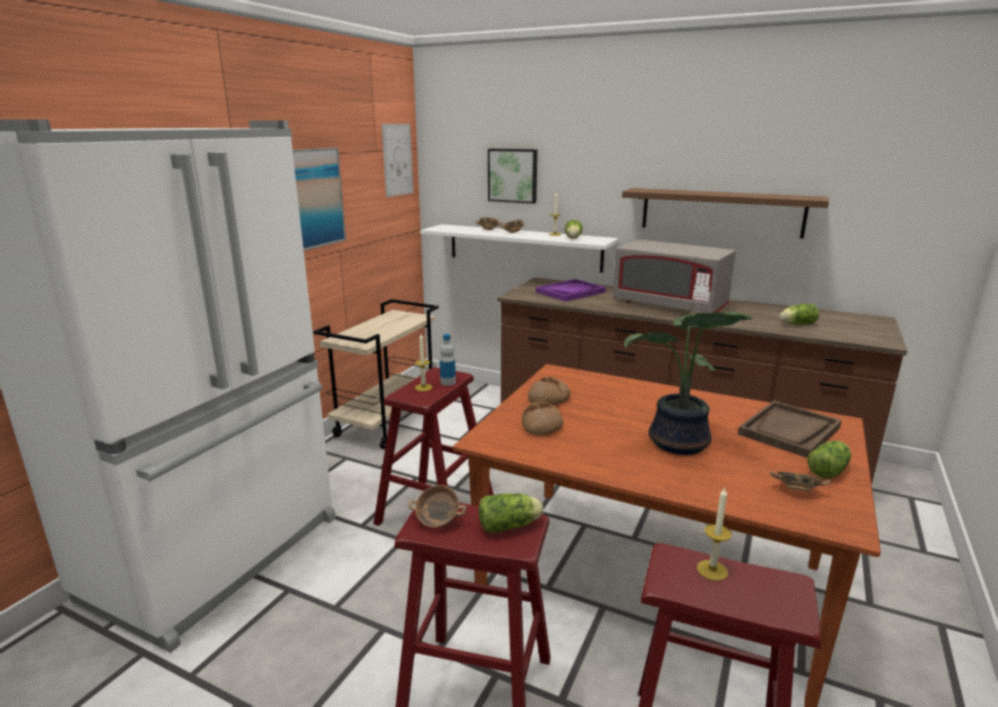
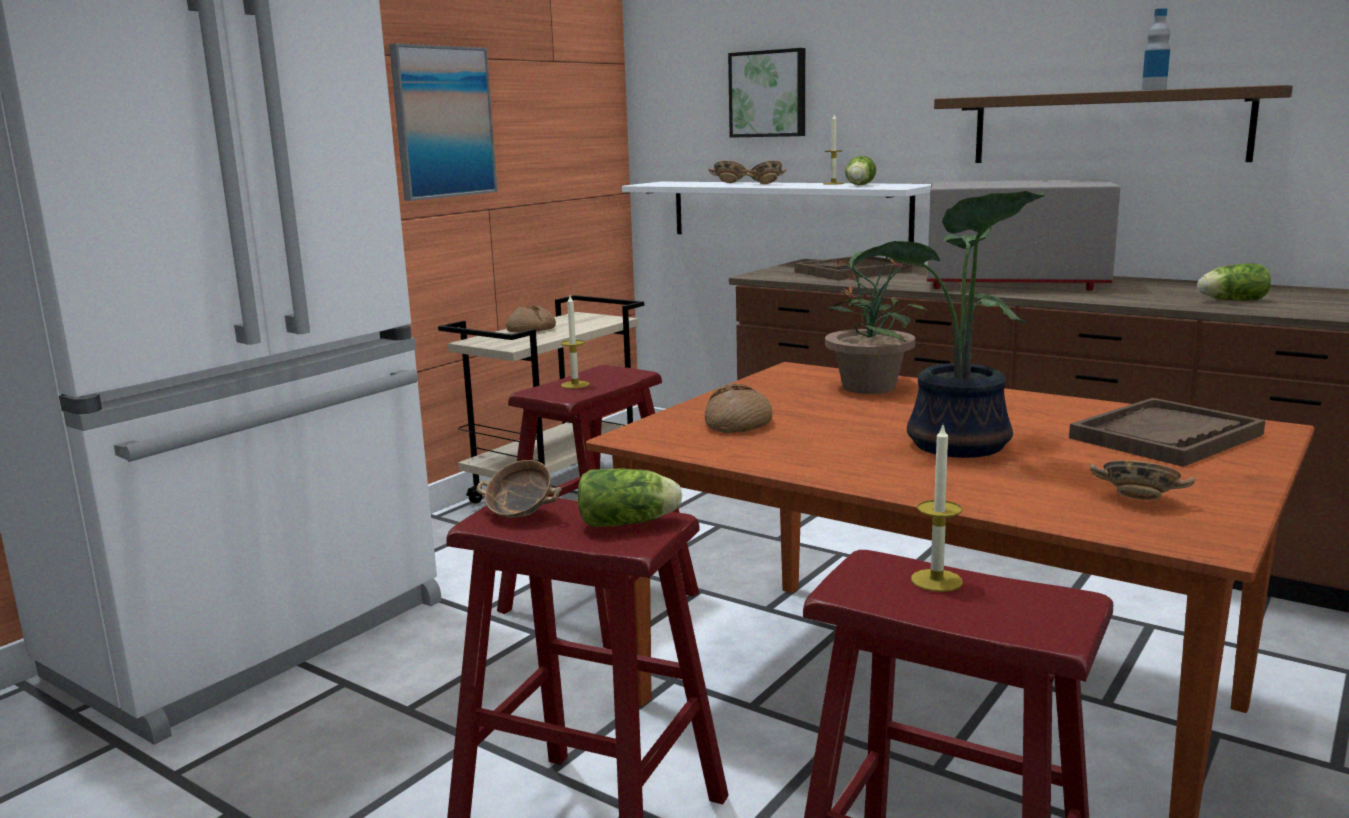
camera: 10 degrees right, 5 degrees down
(397, 159) = (589, 77): picture -> none
(448, 382) = (616, 380): bottle -> bottle (1154, 89)
(548, 399) = (766, 397): bread -> bread (531, 329)
(570, 292) = (852, 271): purple tray -> brown tray
(606, 387) = (869, 386): none -> potted plant
(670, 305) = (1014, 283): grey microwave -> grey microwave turned 150 degrees clockwise
(829, 470) = (1213, 480): lettuce -> none

